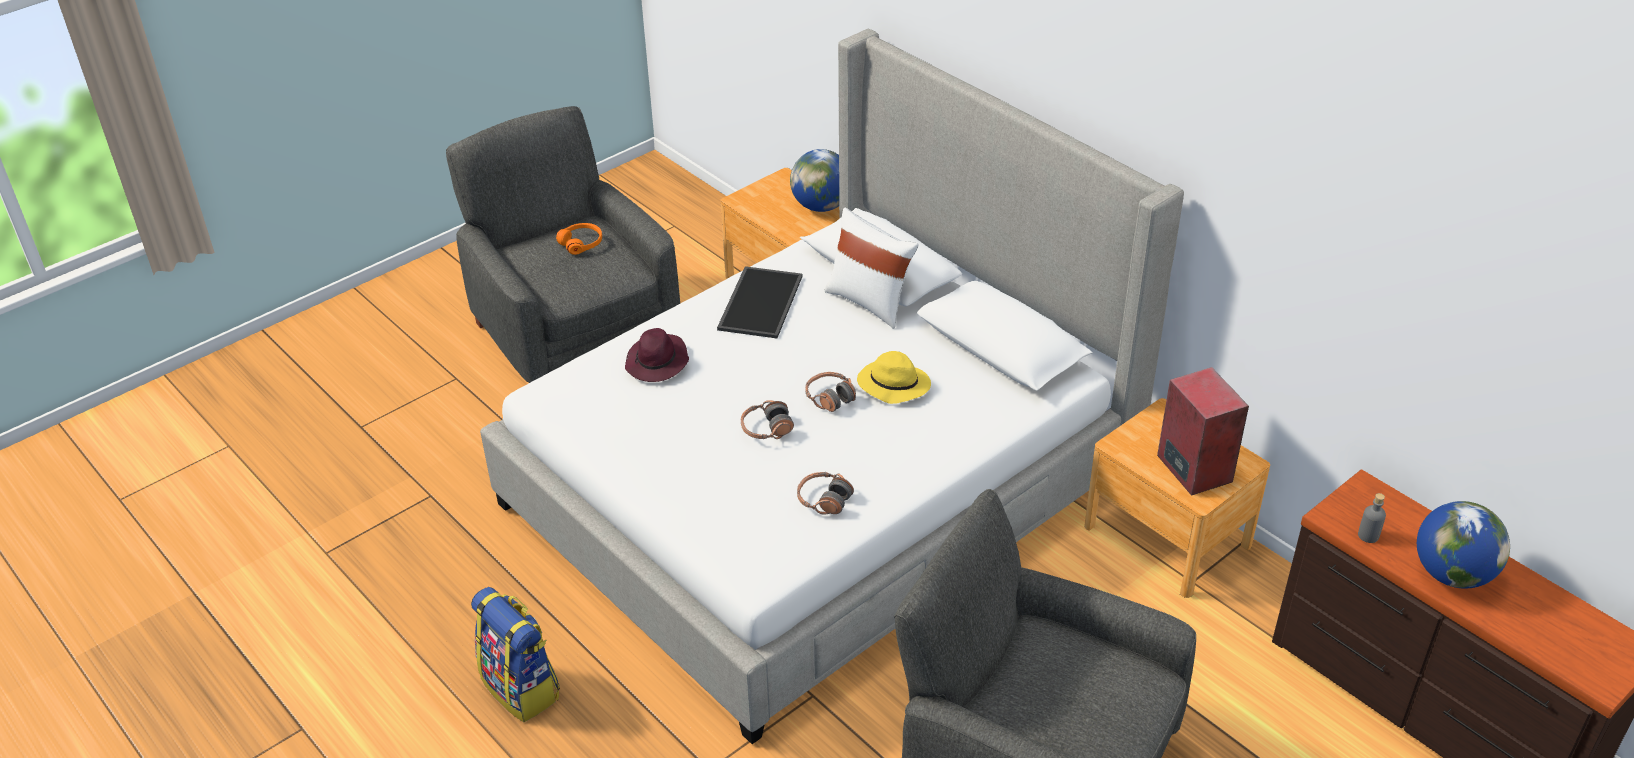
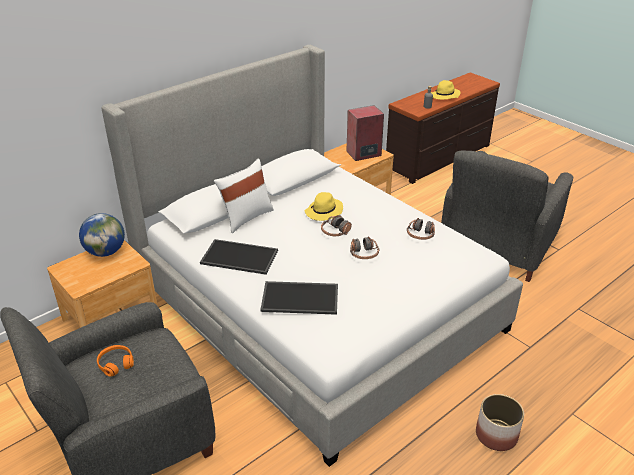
camera: 90 degrees left, 5 degrees down
(522, 688) = (496, 434): backpack -> planter
(657, 362) = (301, 297): purple hat -> tray
(1452, 574) = (444, 96): globe -> yellow hat

